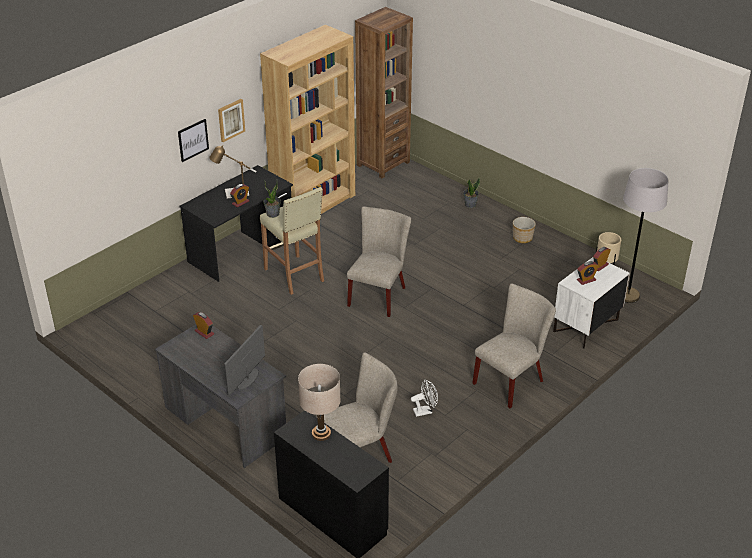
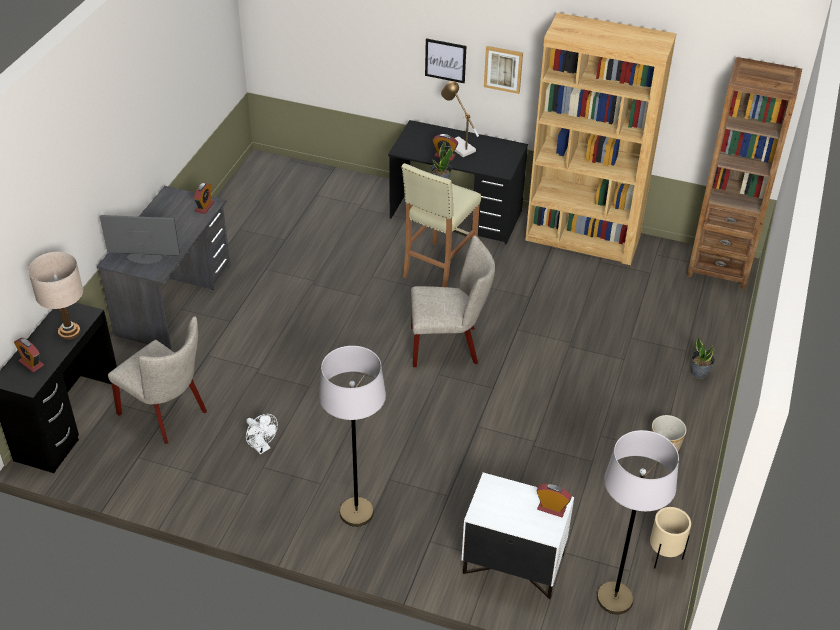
camera: 65 degrees right, 5 degrees up
(511, 380) = (356, 513): beige chair -> grey floor lamp
(586, 280) = (507, 500): alarm clock -> alarm clock (31, 363)

